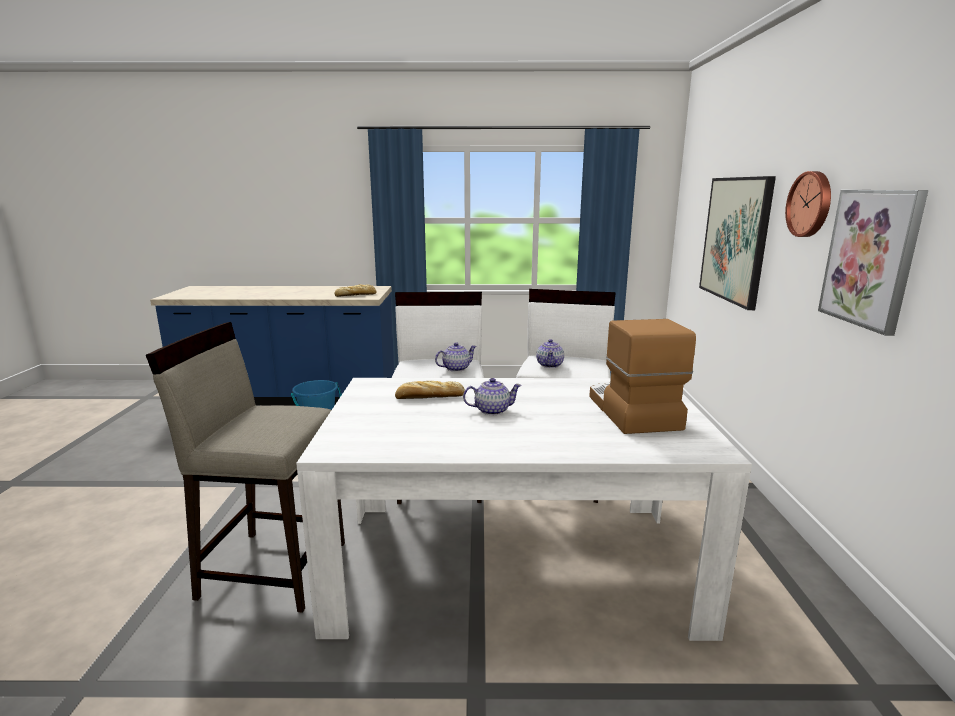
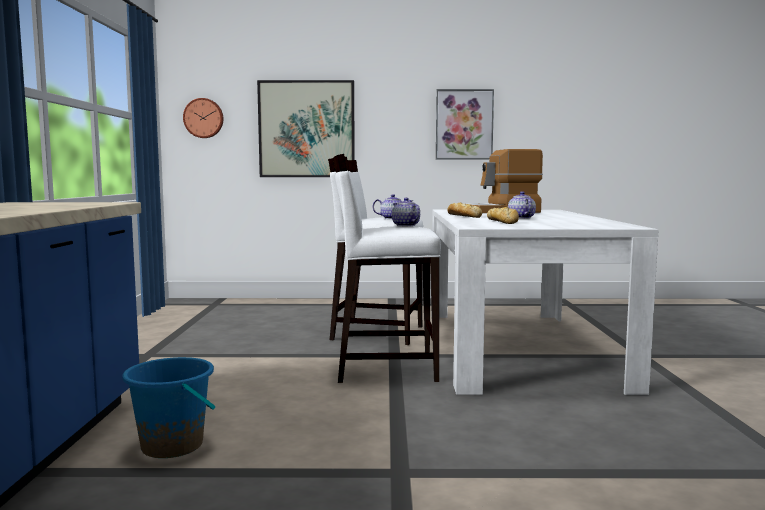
camera: 90 degrees left, 10 degrees down
(273, 568) = (580, 421): beige stool -> none
(356, 295) = (80, 204): bread -> bread (463, 216)
(810, 204) = (402, 99): wall clock -> wall clock (204, 118)

